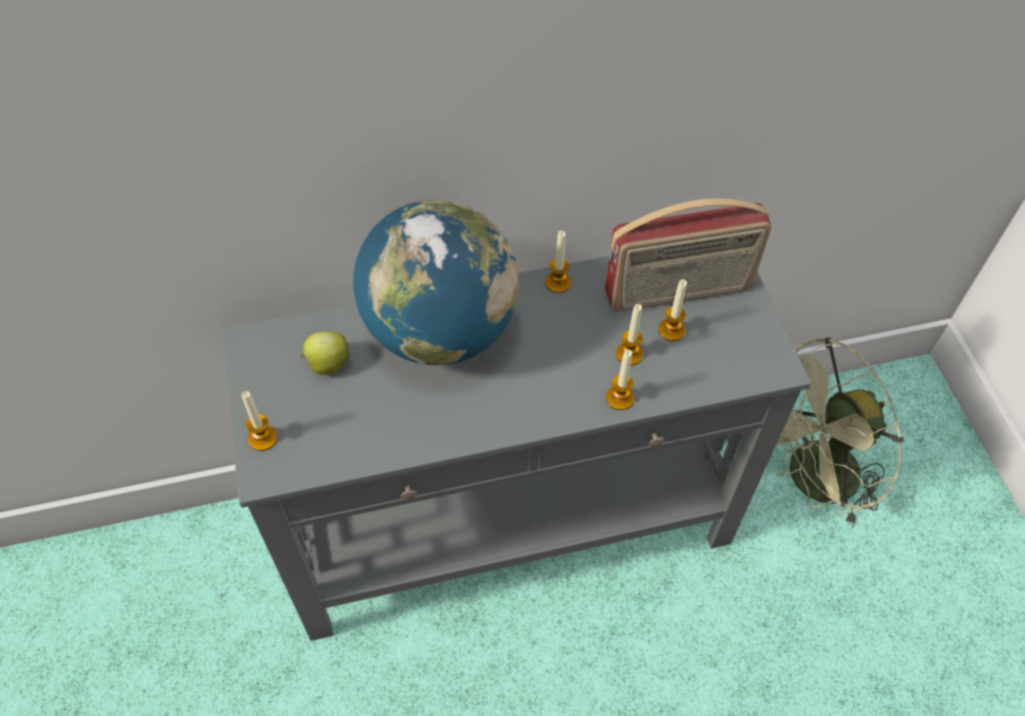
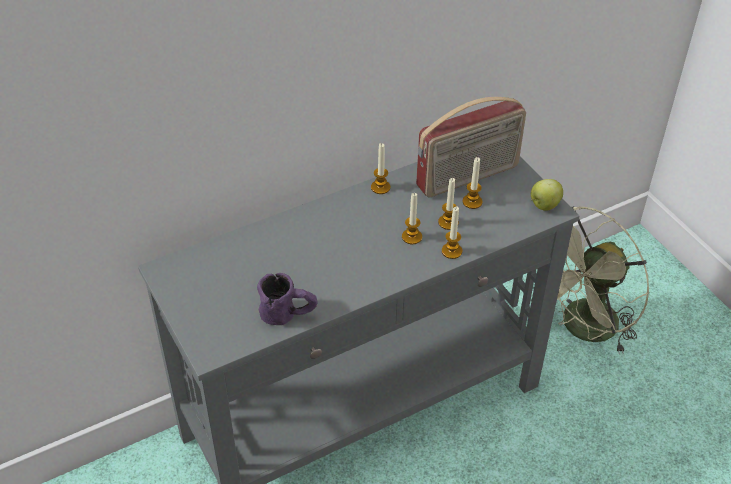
camera: 15 degrees left, 10 degrees down
(263, 438) = (199, 330): candle -> candle (411, 237)
(327, 364) = (230, 273): apple -> apple (544, 205)
(379, 442) = (289, 315): none -> purple mug
(440, 330) = (306, 234): globe -> none

